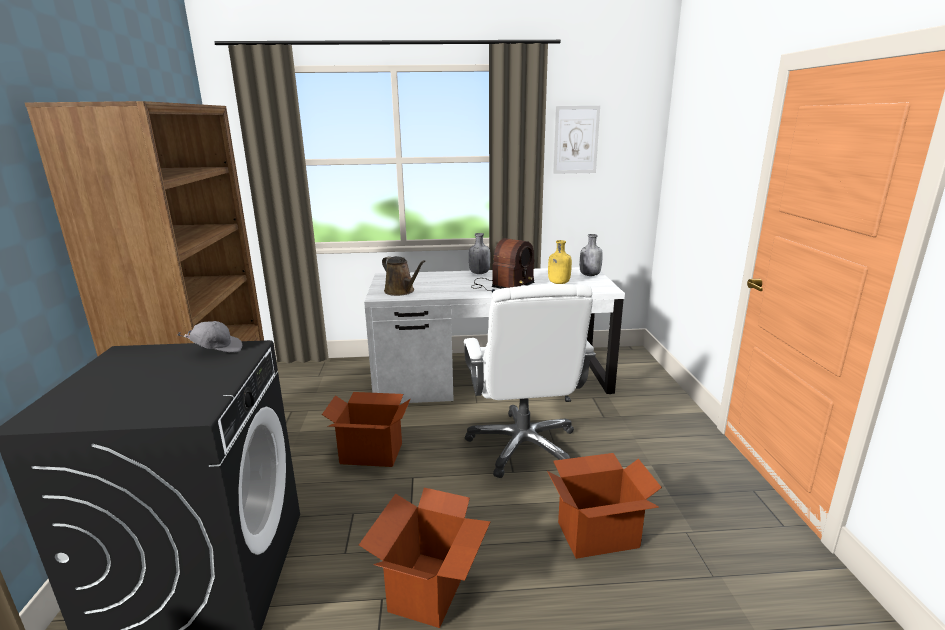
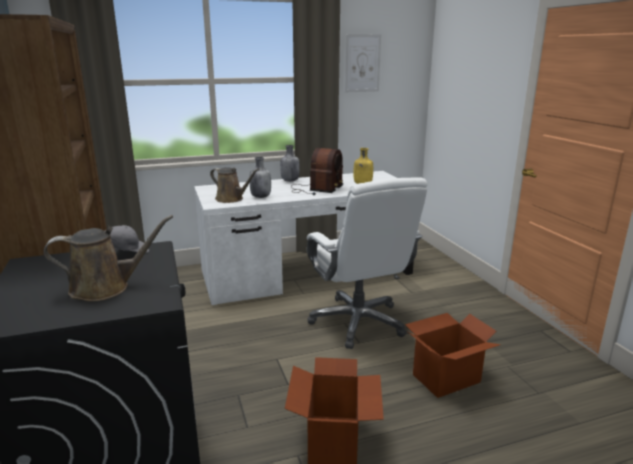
camera: 15 degrees left, 0 degrees up
(163, 389) = (106, 287): none -> brown watering can
(371, 453) = (230, 345): cardboard box -> none
(589, 275) = (383, 177): grey bottle -> grey bottle (260, 197)

